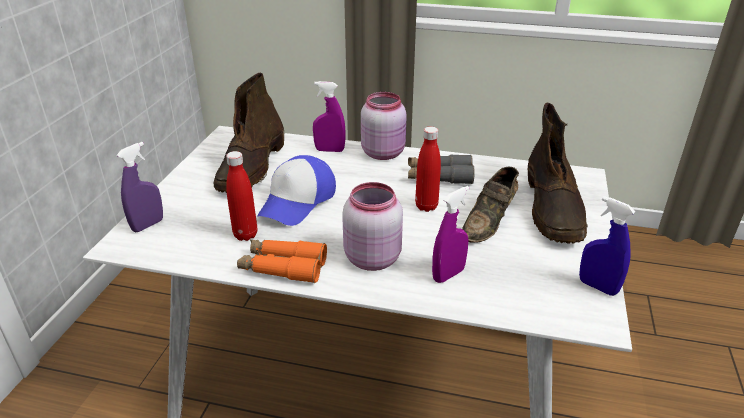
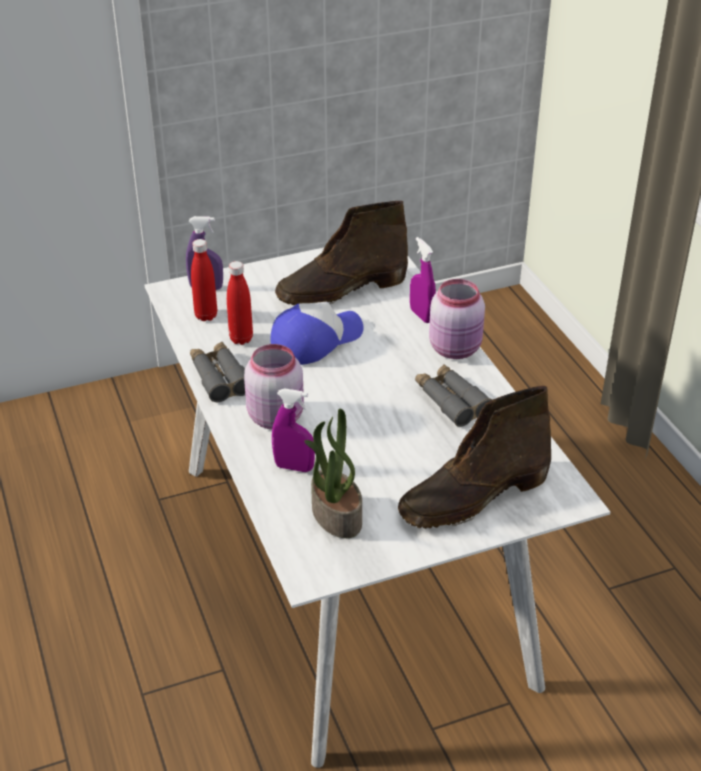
camera: 55 degrees right, 5 degrees up
(283, 267) = (220, 378): orange binoculars -> grey binoculars
(298, 201) = (315, 340): cap -> cap turned 150 degrees clockwise
(426, 206) = (387, 414): red bottle -> red bottle (206, 316)
(489, 222) = (401, 463): brown shoe -> none
(528, 278) = (335, 515): none -> potted plant
(597, 287) = (363, 562): blue spray bottle -> none

